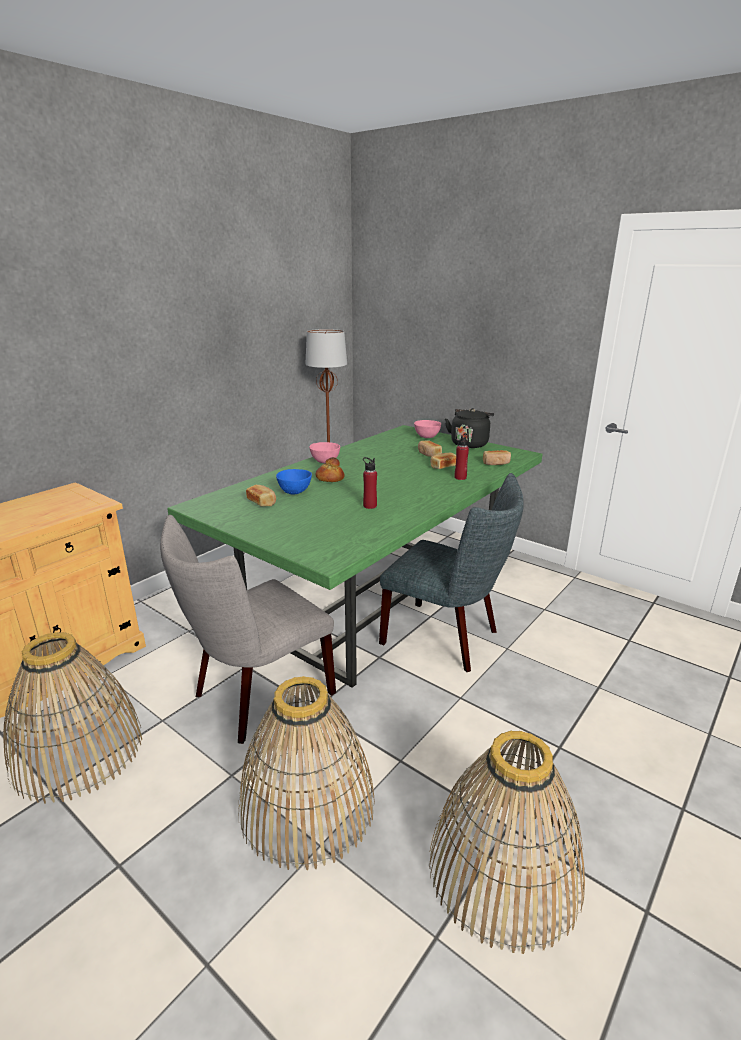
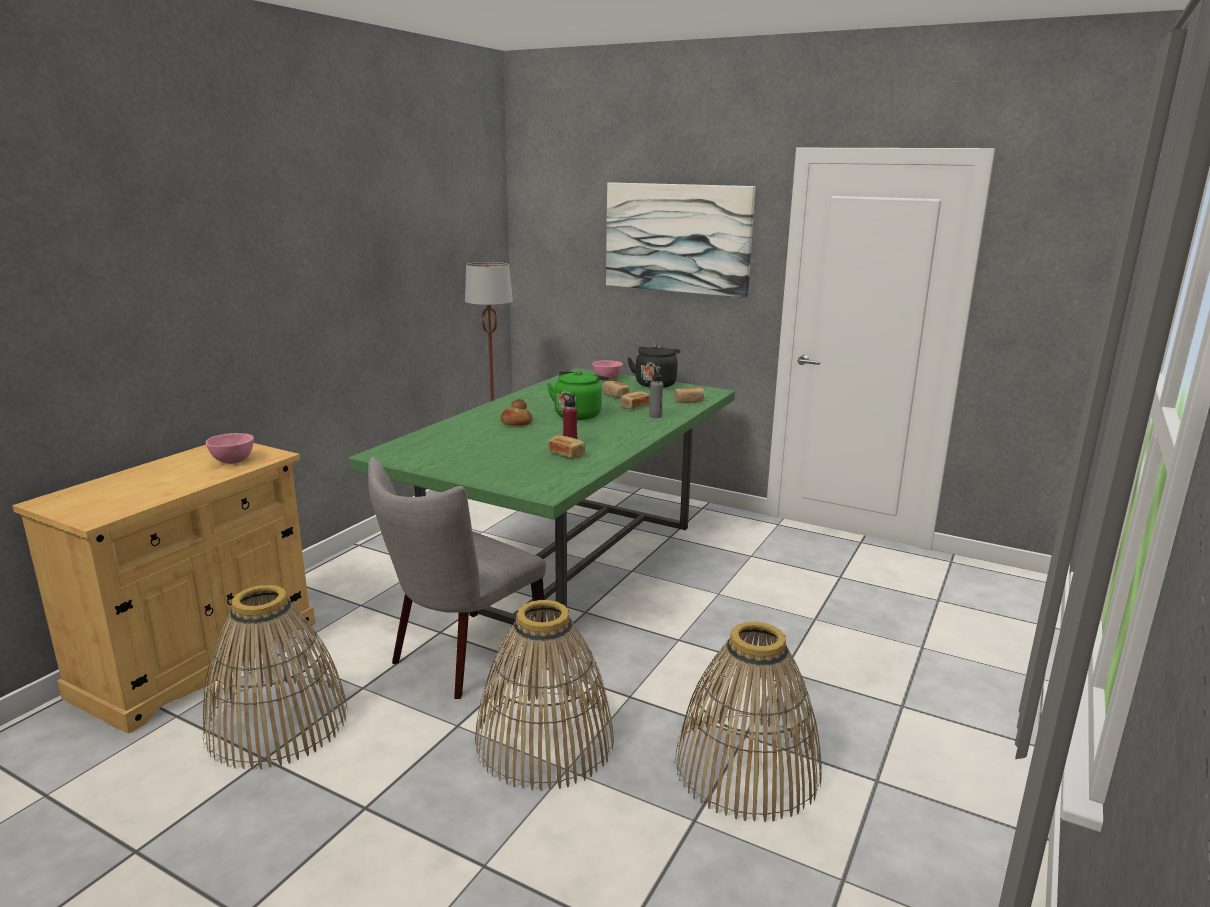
camera: 10 degrees left, 5 degrees down
(262, 502) = (452, 447): bread -> bread (567, 454)
(295, 492) = (484, 437): blue bowl -> none
(324, 462) = (503, 407): pink bowl -> pink bowl (232, 461)
(389, 472) = (578, 414): none -> green kettle
(447, 638) = (654, 589): grey chair -> none
(460, 477) = (655, 416): red bottle -> grey bottle
(498, 308) = (677, 238): none -> picture

